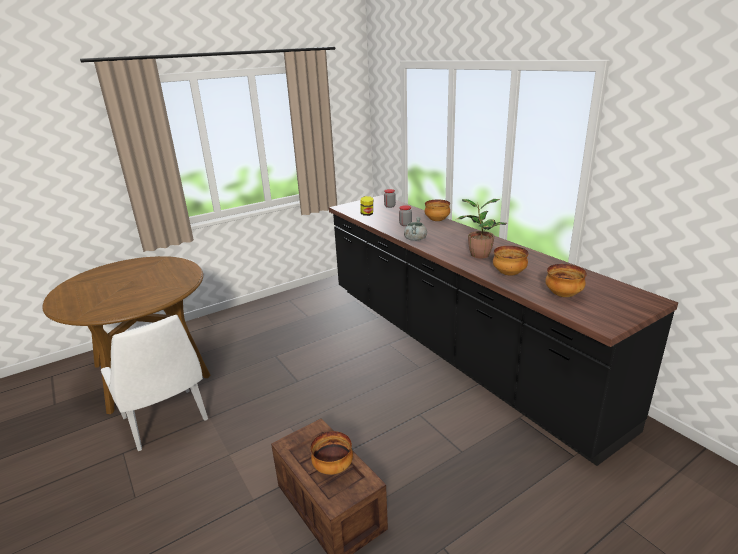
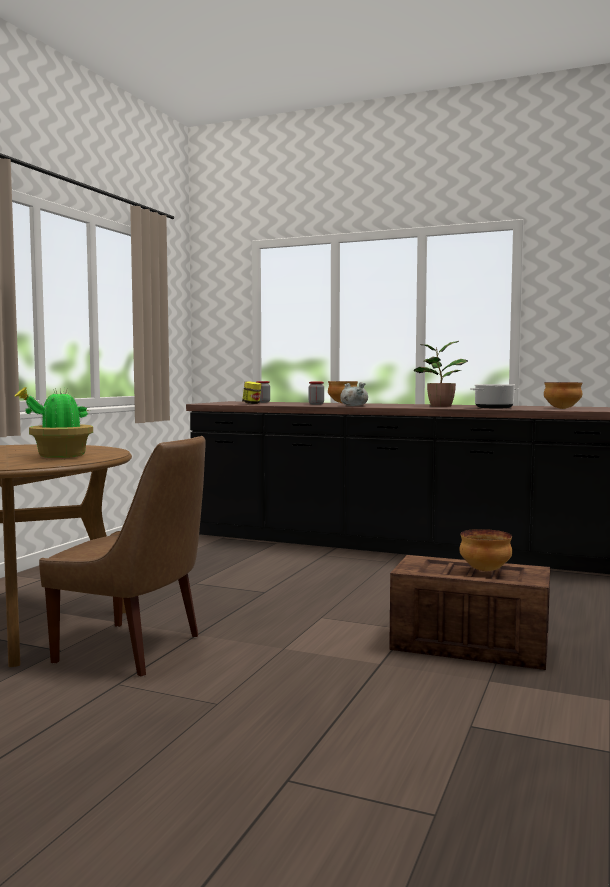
camera: 35 degrees left, 20 degrees down
(138, 296) = (59, 456): none -> potted plant
(166, 420) = (134, 649): white chair -> brown chair
(508, 274) = (493, 407): bowl -> cooking pot

